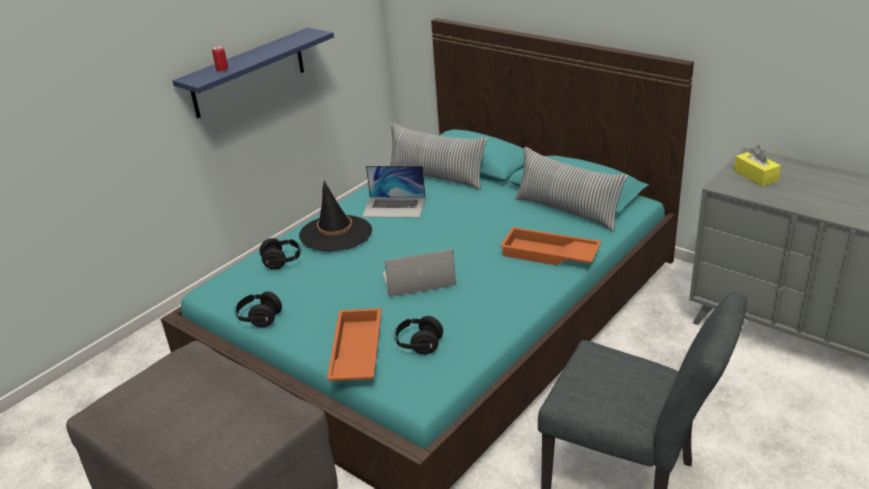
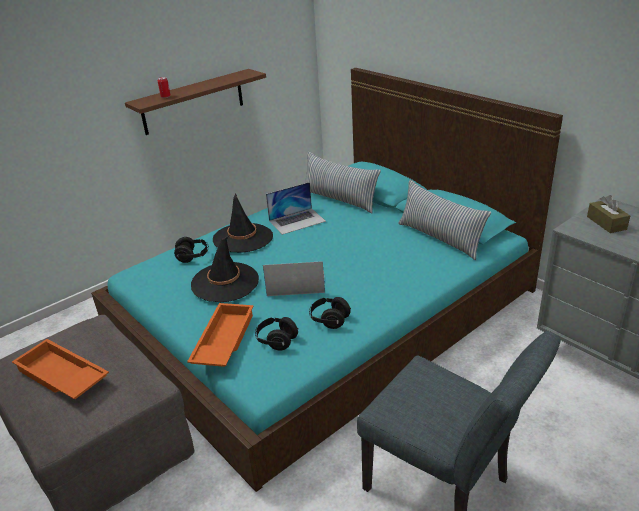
camera: 10 degrees right, 0 degrees up
(248, 73) = (193, 102): blue shelf -> brown shelf
(259, 318) = (158, 302): black headphones -> black headphones (329, 320)
(334, 287) = (225, 282): none -> black hat
(394, 207) = (297, 221): laptop -> laptop turned 45 degrees counterclockwise
(549, 255) = (412, 274): orange tray -> orange tray (61, 377)
(755, 176) = (606, 223): yellow tissue box -> brown tissue box

